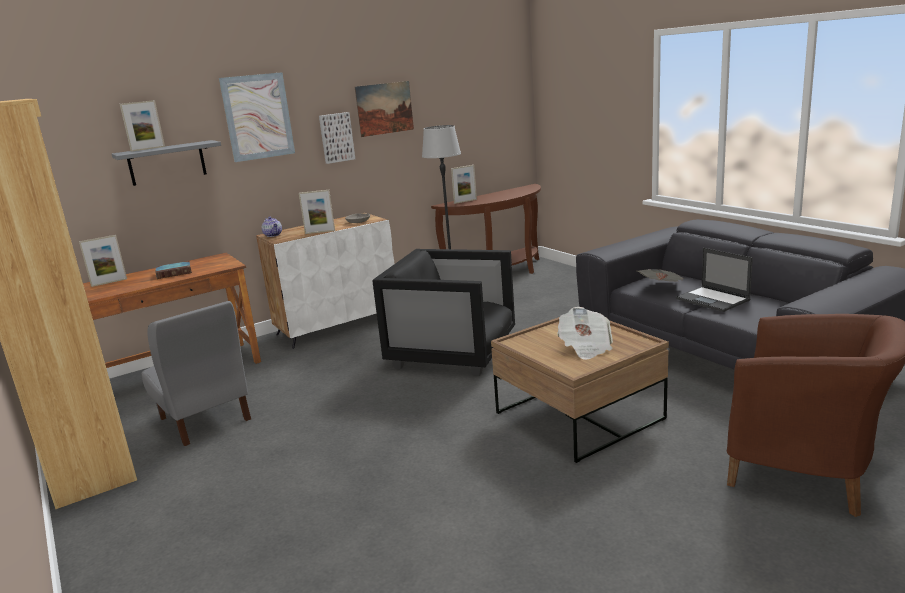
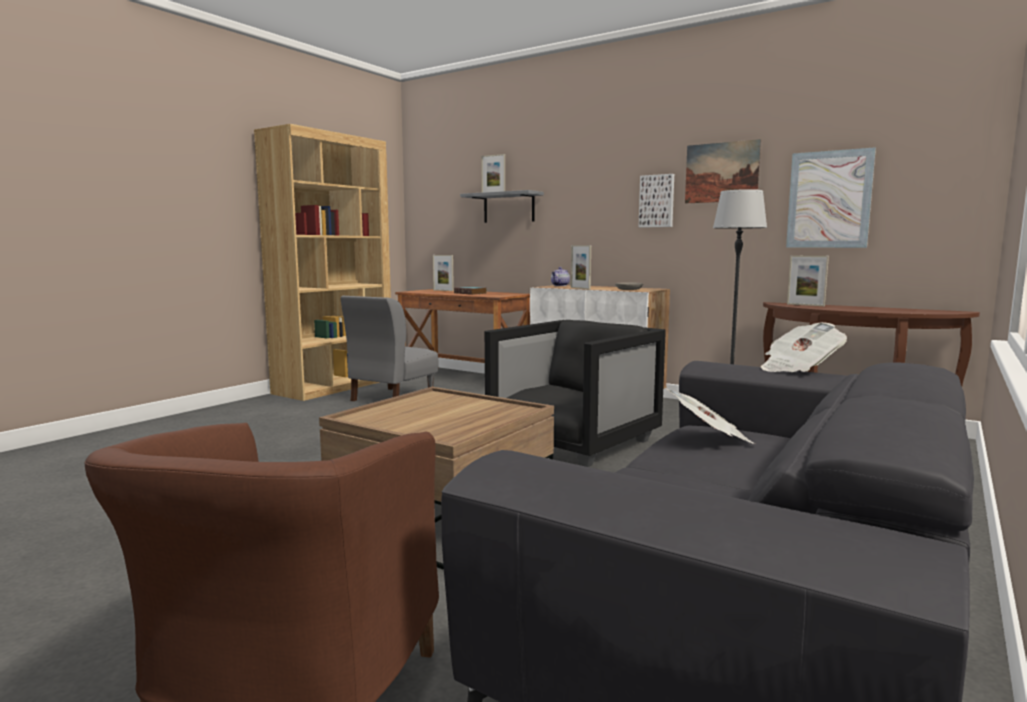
camera: 65 degrees right, 10 degrees down
(258, 117) = (584, 173): picture -> picture (829, 199)
(453, 353) = (573, 442): black armchair -> black armchair turned 45 degrees clockwise
(585, 347) = (427, 417): newspaper -> newspaper (798, 369)
(713, 299) = (689, 471): laptop -> none

